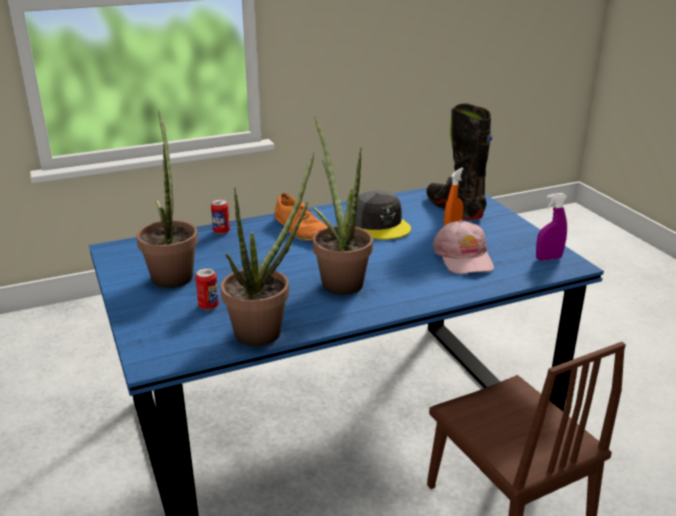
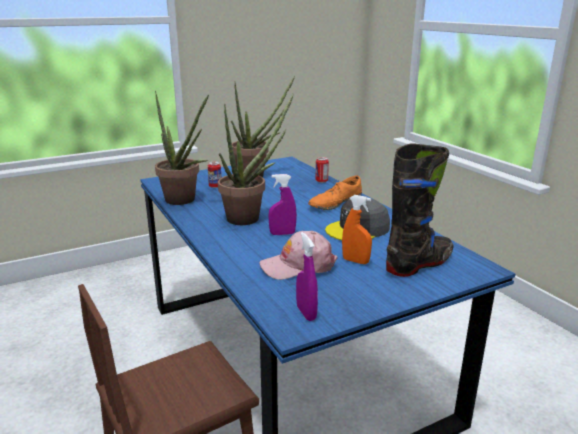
camera: 85 degrees right, 5 degrees down
(389, 262) = (282, 234): none -> purple spray bottle

